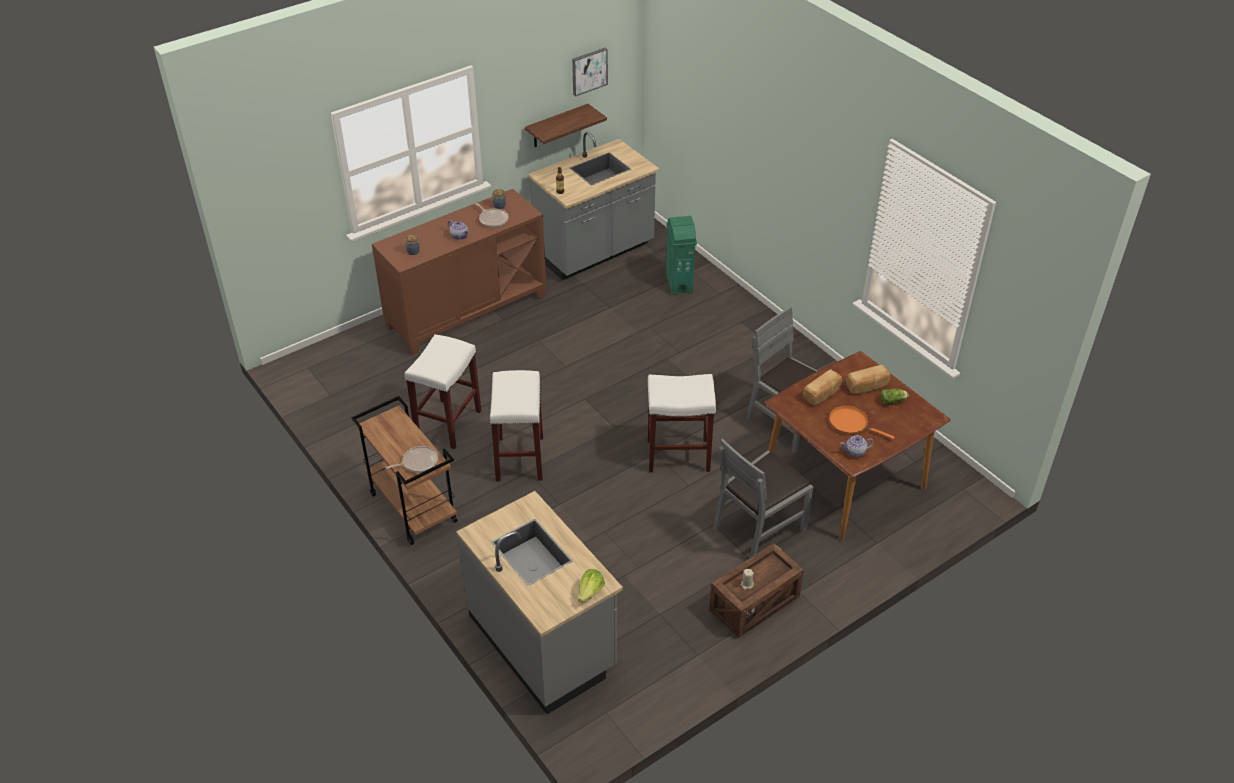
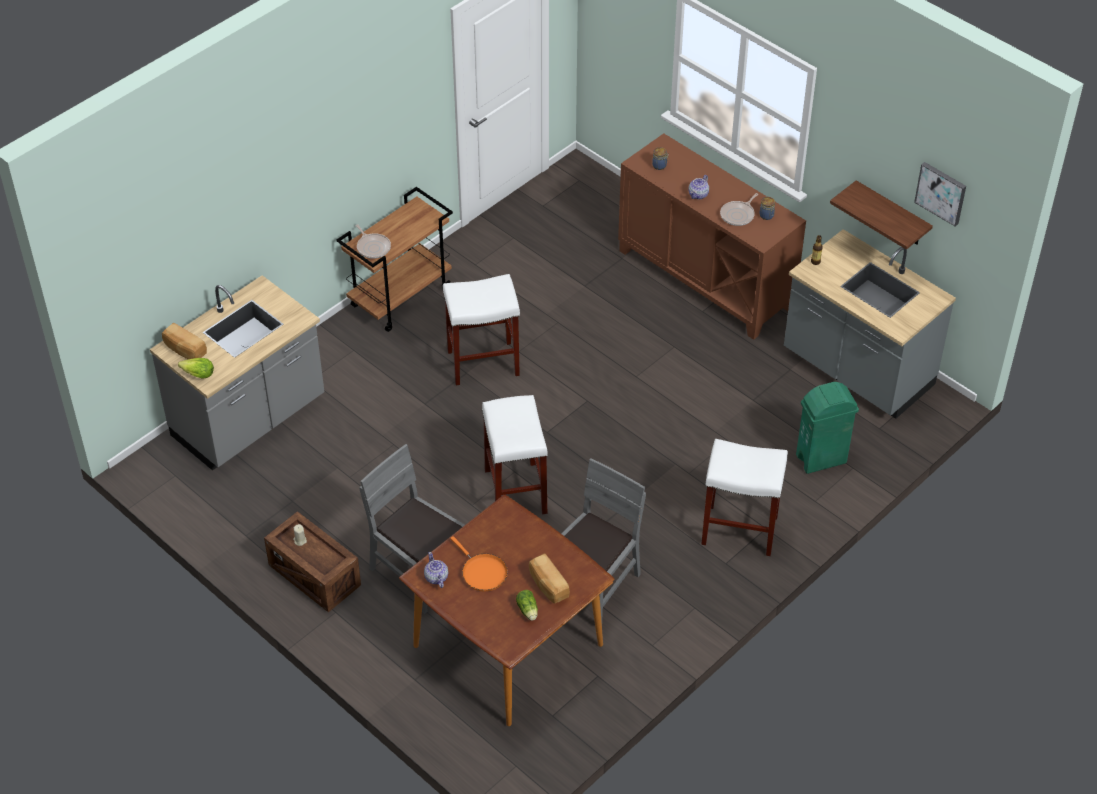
camera: 80 degrees right, 5 degrees up
(448, 424) = (521, 299): white stool -> white stool (738, 530)
(822, 394) = (525, 544): bread -> bread (184, 350)
(851, 423) = (482, 572): orange frying pan -> orange frying pan turned 120 degrees clockwise

